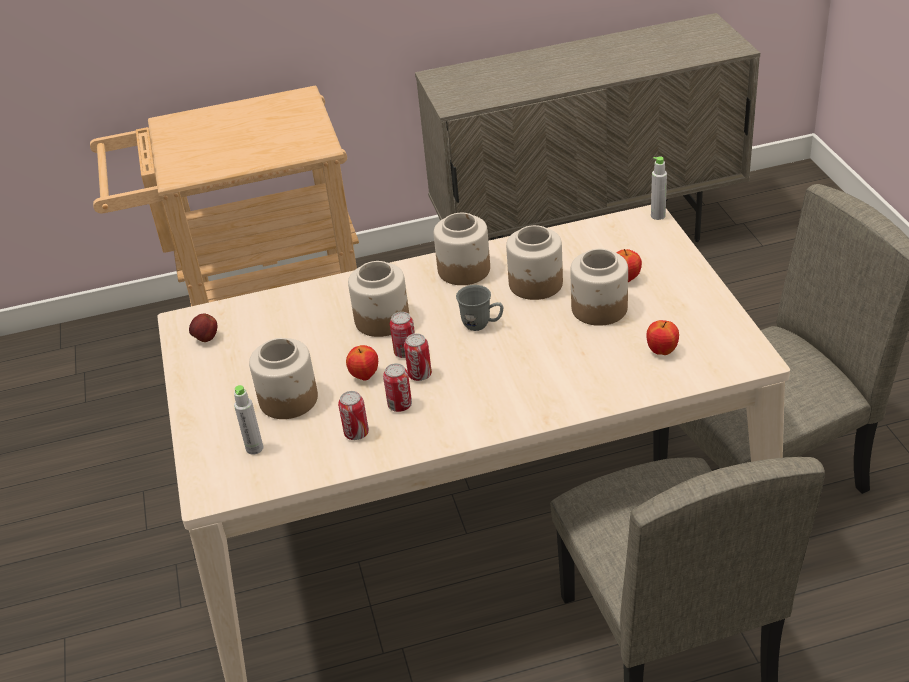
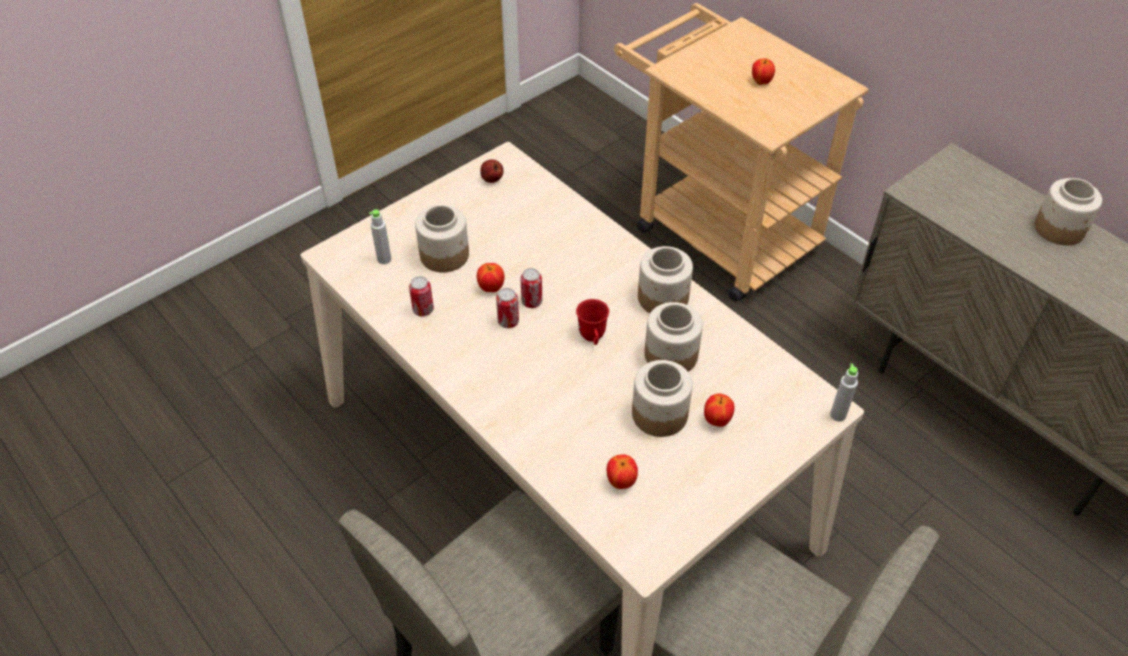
camera: 60 degrees right, 10 degrees up
(251, 132) = (761, 82): none -> apple
(383, 319) = (566, 271): jar -> jar (1060, 229)
(400, 405) = (466, 323): can -> none
(482, 325) = (592, 338): grey mug -> red mug

